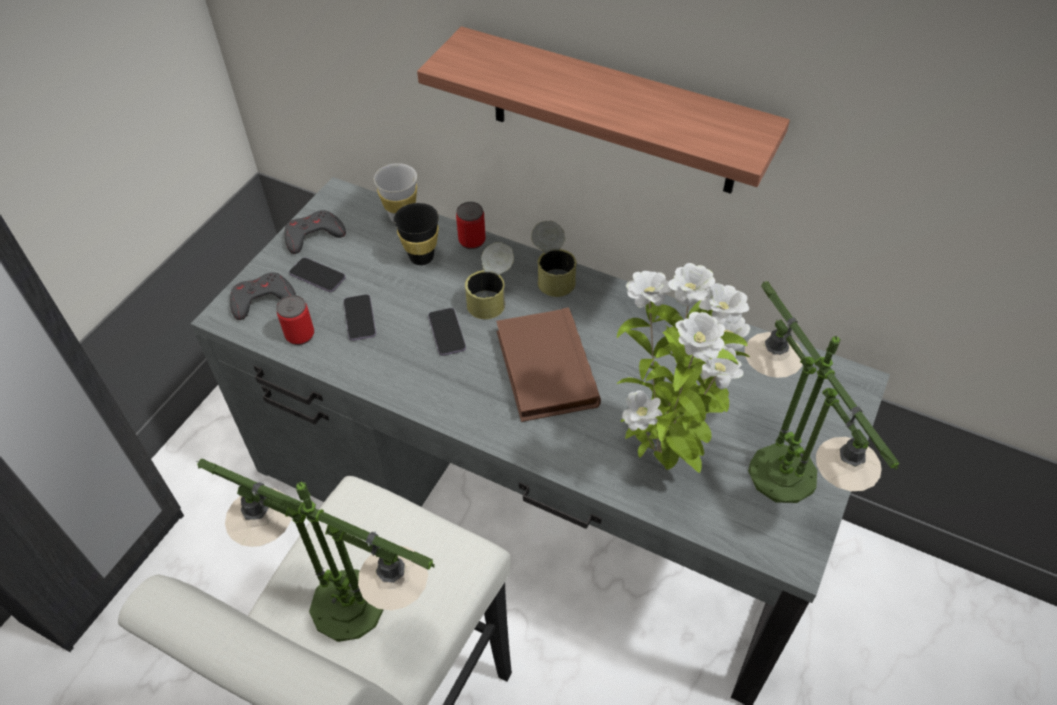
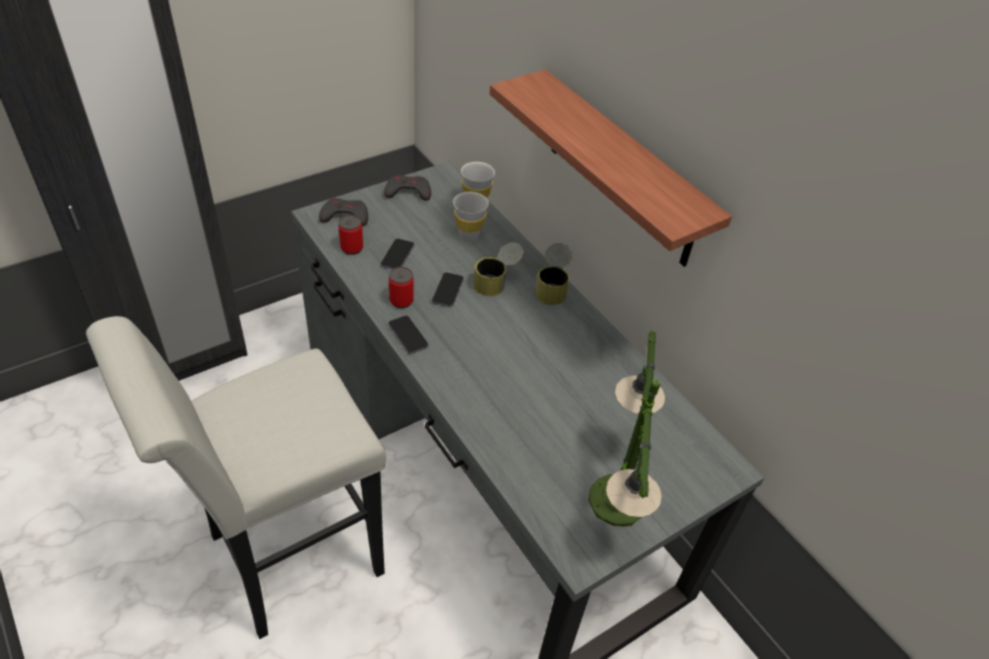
camera: 25 degrees right, 5 degrees down
(317, 276) = (391, 217): phone -> phone (408, 335)
(346, 605) = (252, 421): table lamp -> none
(421, 257) = (469, 236): black cup -> white cup
(472, 240) = (512, 240): can -> can (401, 301)
(543, 368) = (496, 344): brown book -> none
(662, 457) = (534, 443): potted plant -> none

